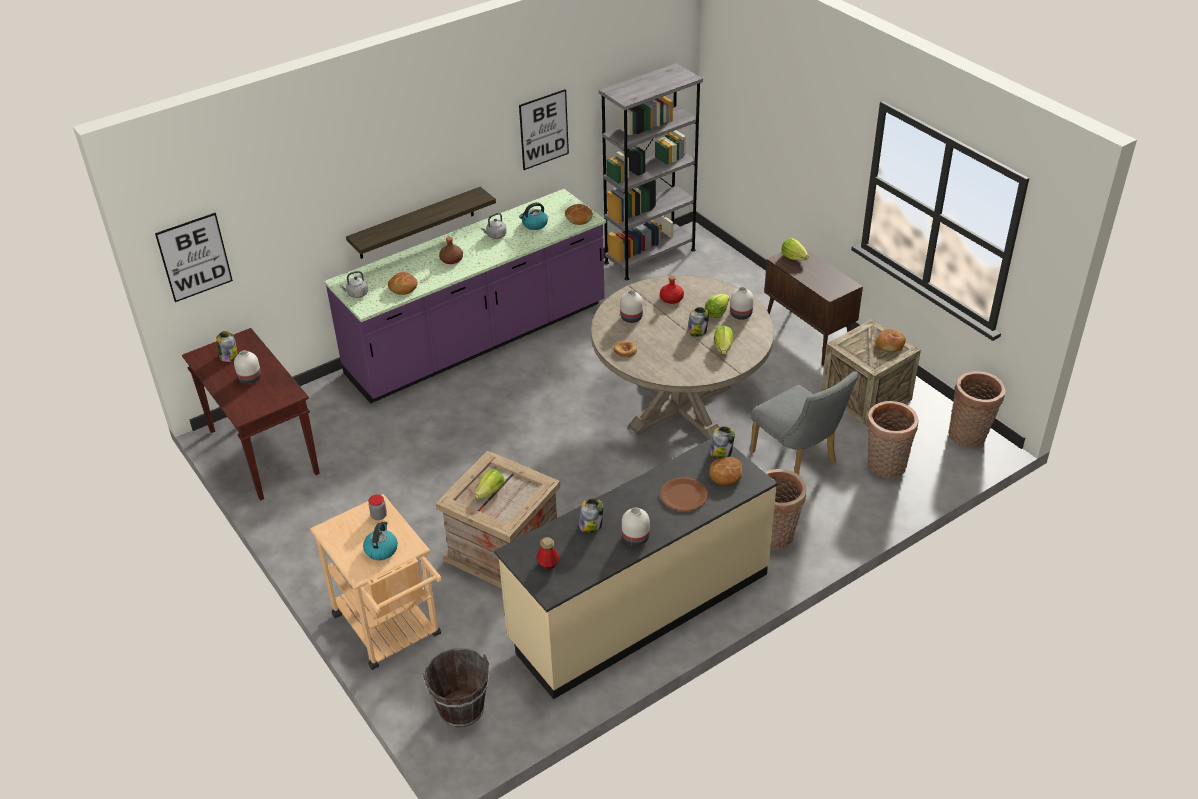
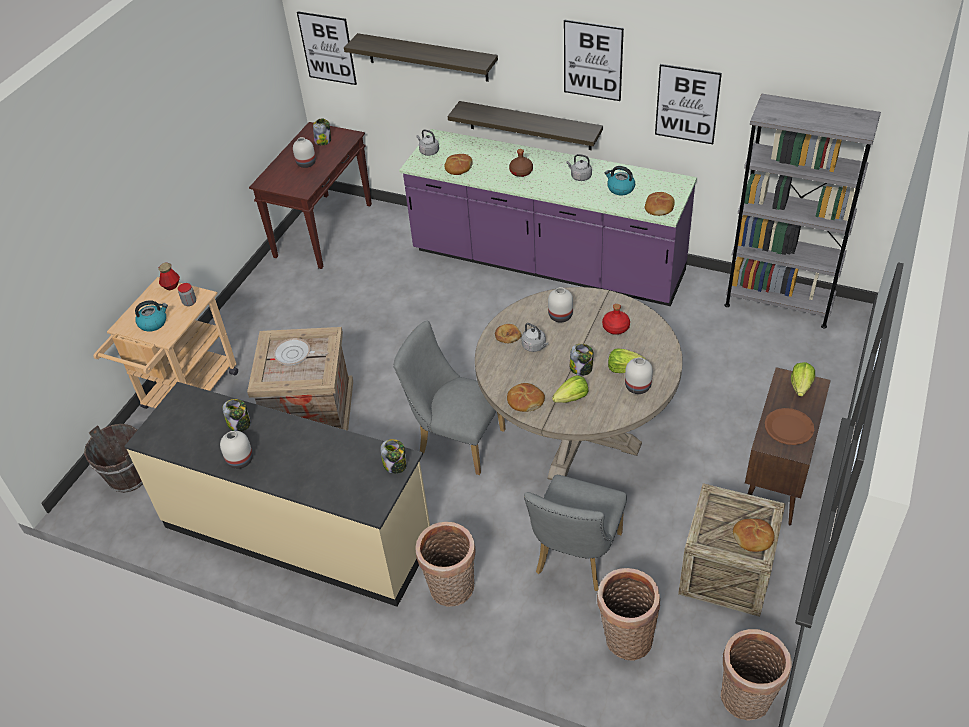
camera: 60 degrees right, 5 degrees up
(309, 208) = (427, 57): none -> shelf
(464, 130) = (593, 60): none -> picture
(490, 492) = (295, 355): lettuce -> frying pan
(548, 564) = (178, 420): bottle -> bottle (171, 286)
(625, 474) = (455, 440): none -> grey chair
(651, 343) = (535, 346): none -> grey kettle
(683, 495) = (316, 466): brown plate -> brown plate (789, 428)
(725, 475) = (364, 483): bread -> bread (525, 401)

